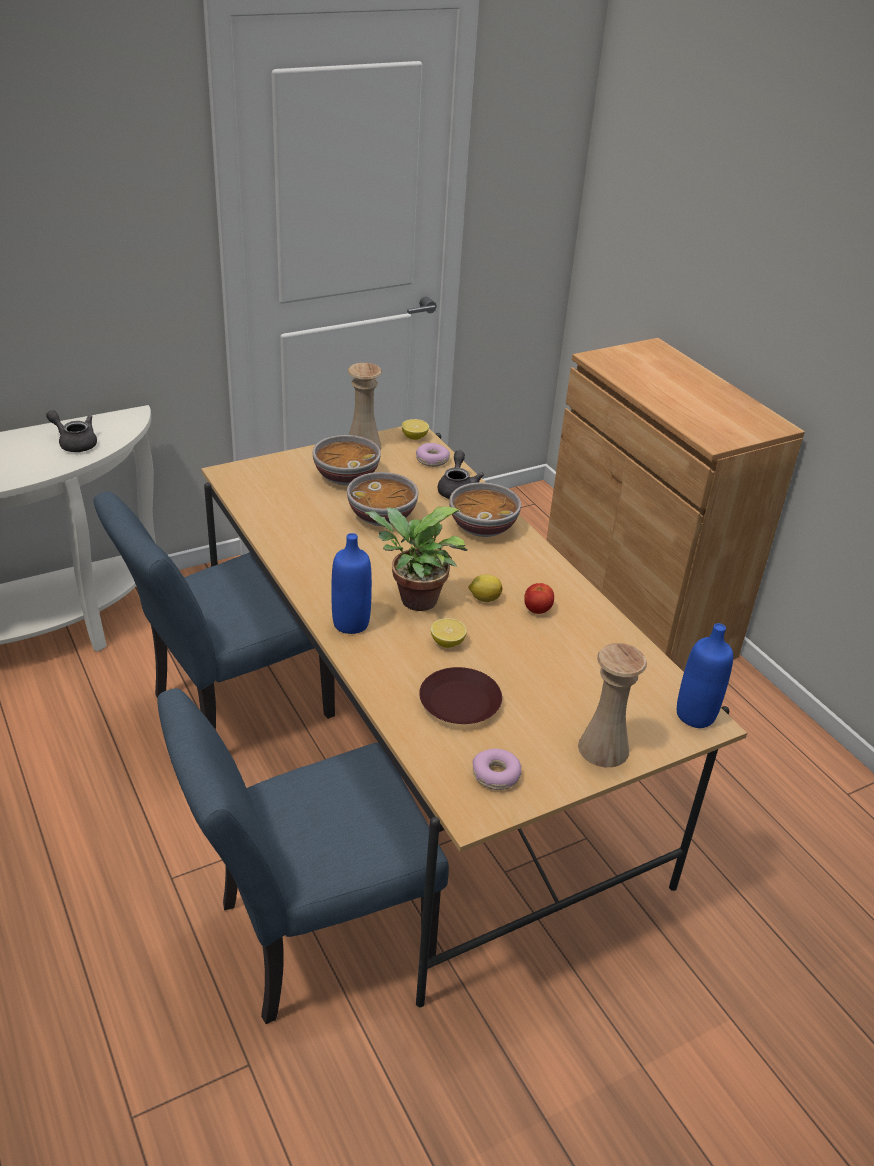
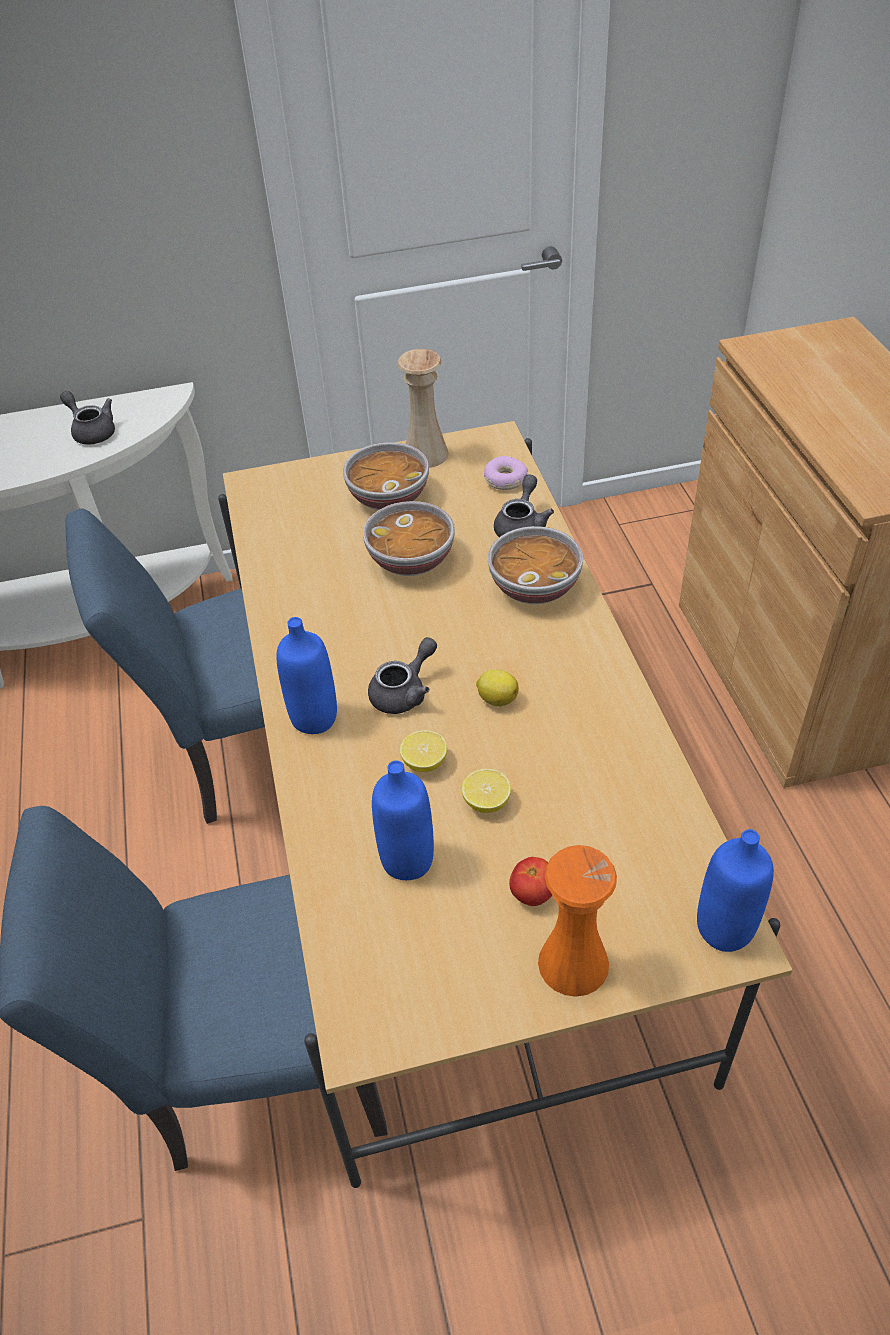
camera: 20 degrees right, 10 degrees up
(413, 600) = (404, 692): potted plant -> grey teapot
(414, 437) = (495, 443): lemon -> lemon (486, 802)
(460, 703) = (407, 860): brown plate -> blue bottle
(496, 775) = (412, 983): donut -> none
(537, 610) = (561, 725): tomato -> tomato (532, 893)
(603, 748) = (573, 963): beige vase -> orange vase

